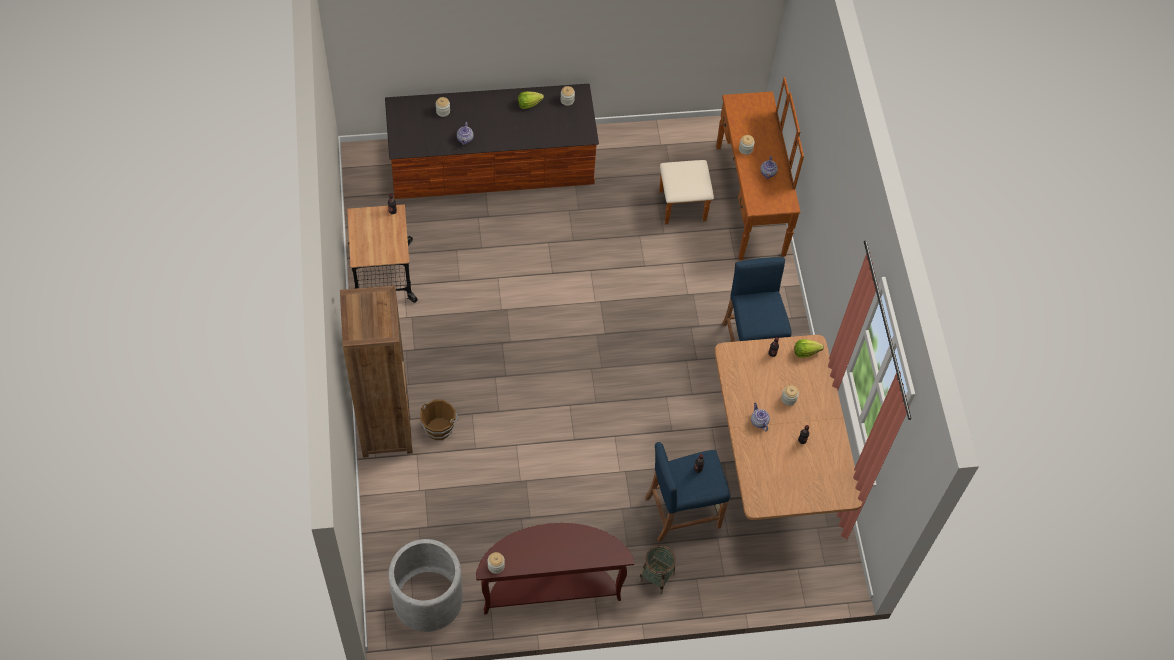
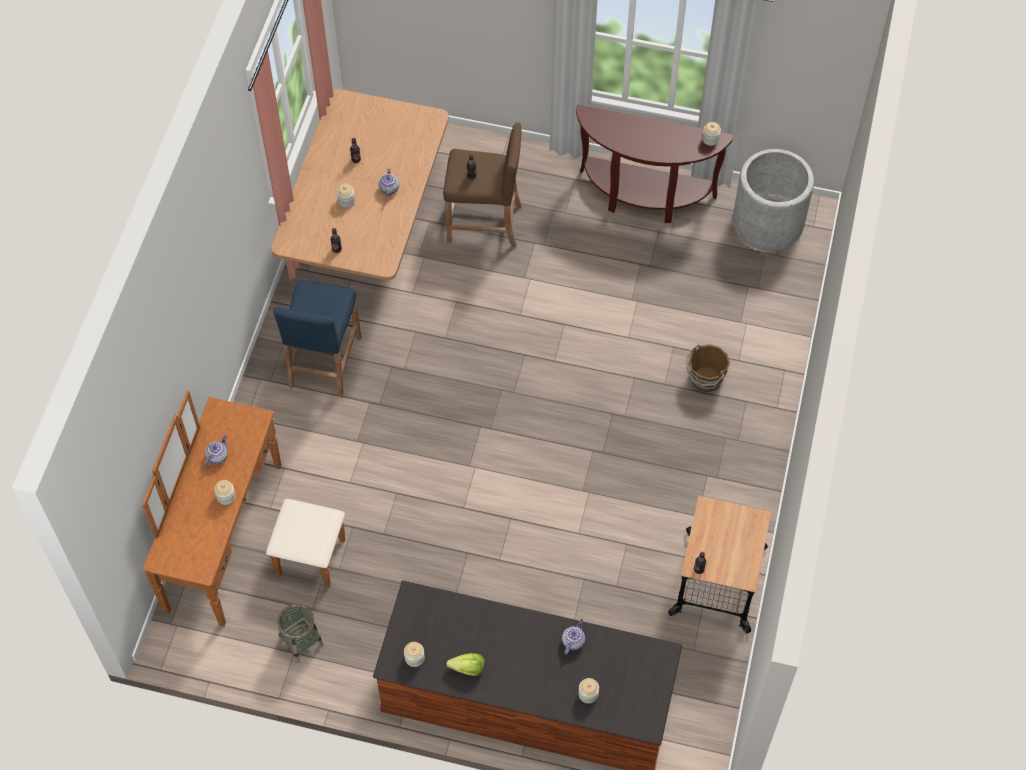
camera: 155 degrees left, 0 degrees up
(385, 429) = (765, 396): brown bookcase -> none
(656, 577) = (538, 176): basket -> basket (301, 642)
(682, 512) = (484, 223): blue stool -> brown stool
(805, 352) = (300, 240): lettuce -> none

